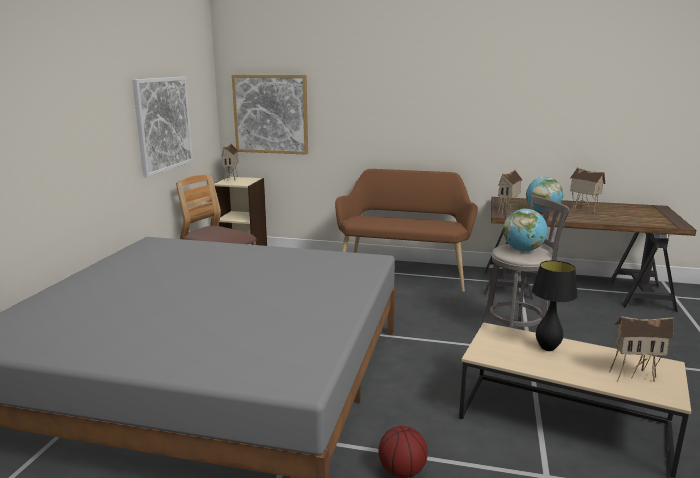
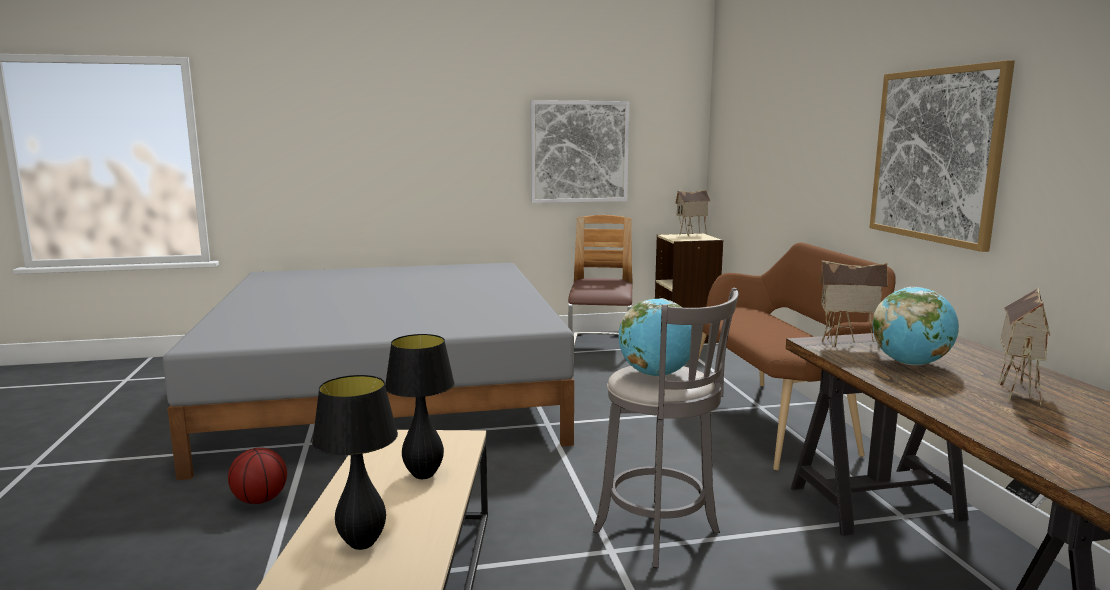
camera: 65 degrees right, 5 degrees down
(270, 114) = (738, 153): picture -> picture (935, 155)
(634, 375) = (362, 543): toy house -> black table lamp

